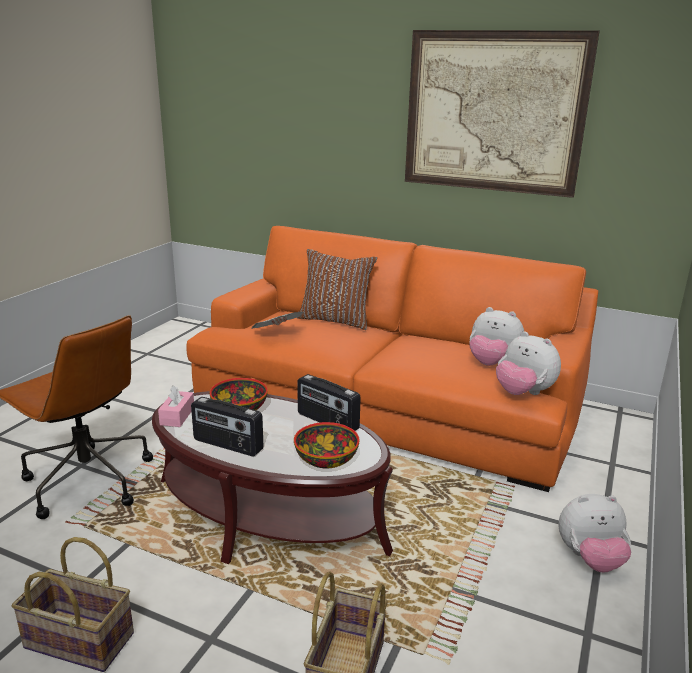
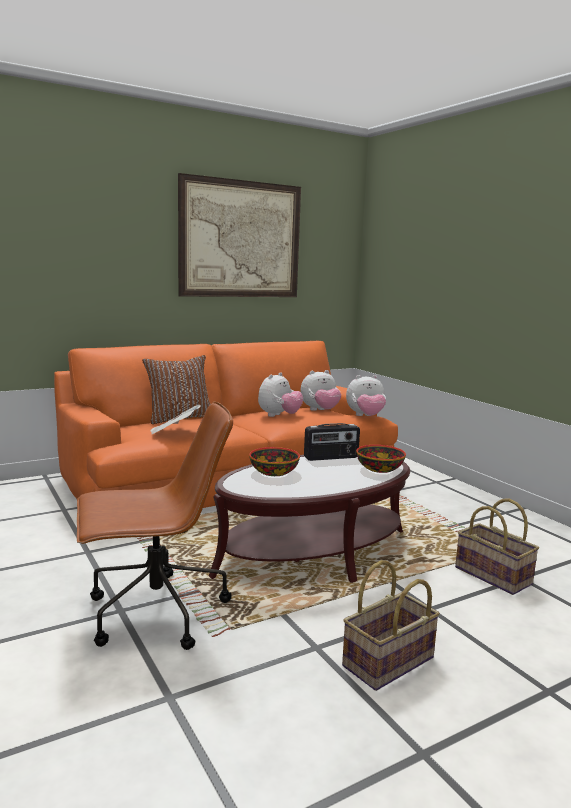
camera: 55 degrees left, 10 degrees down
(177, 416) = (253, 489): pink tissue box -> none
(227, 445) = (324, 486): radio -> none
(590, 559) = (452, 491): plush toy -> plush toy (279, 416)

